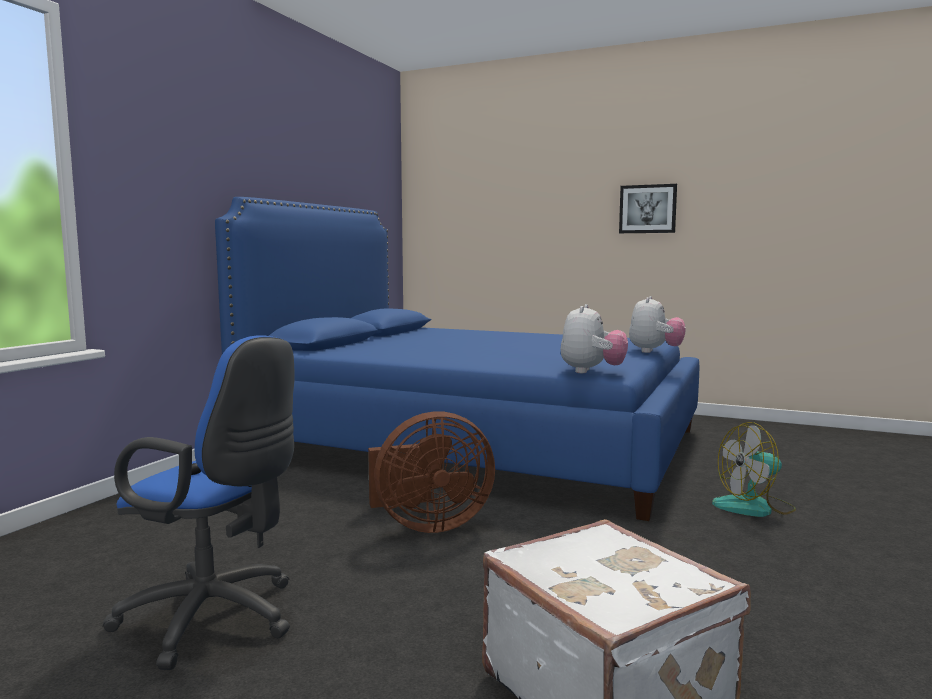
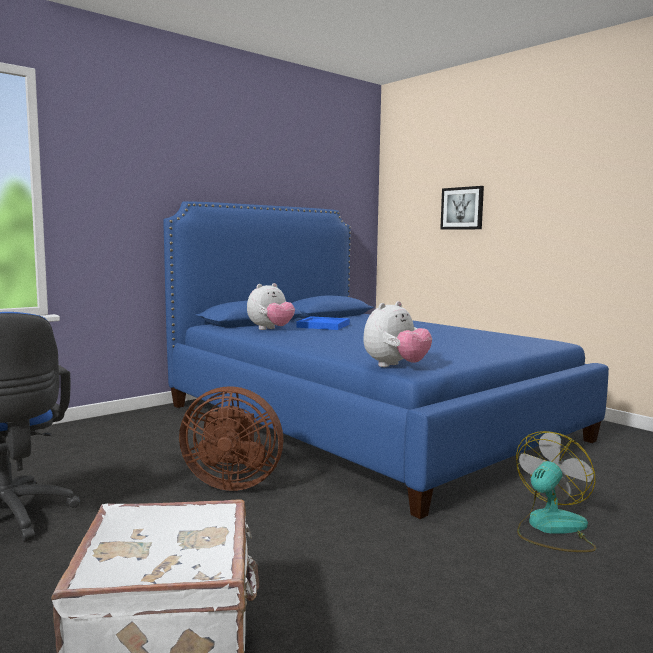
camera: 25 degrees right, 0 degrees up
(415, 341) = (324, 325): none -> blue tray
(647, 209) = (587, 205): picture -> picture (462, 208)
(655, 351) = (518, 353): plush toy -> plush toy (270, 329)
(754, 507) = (551, 529): fan -> fan turned 120 degrees clockwise

